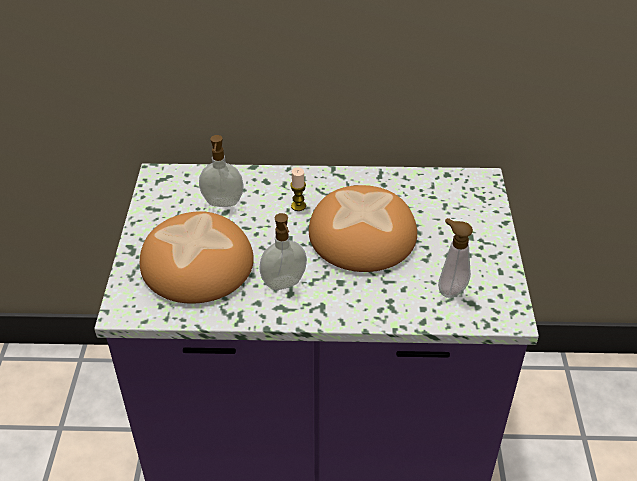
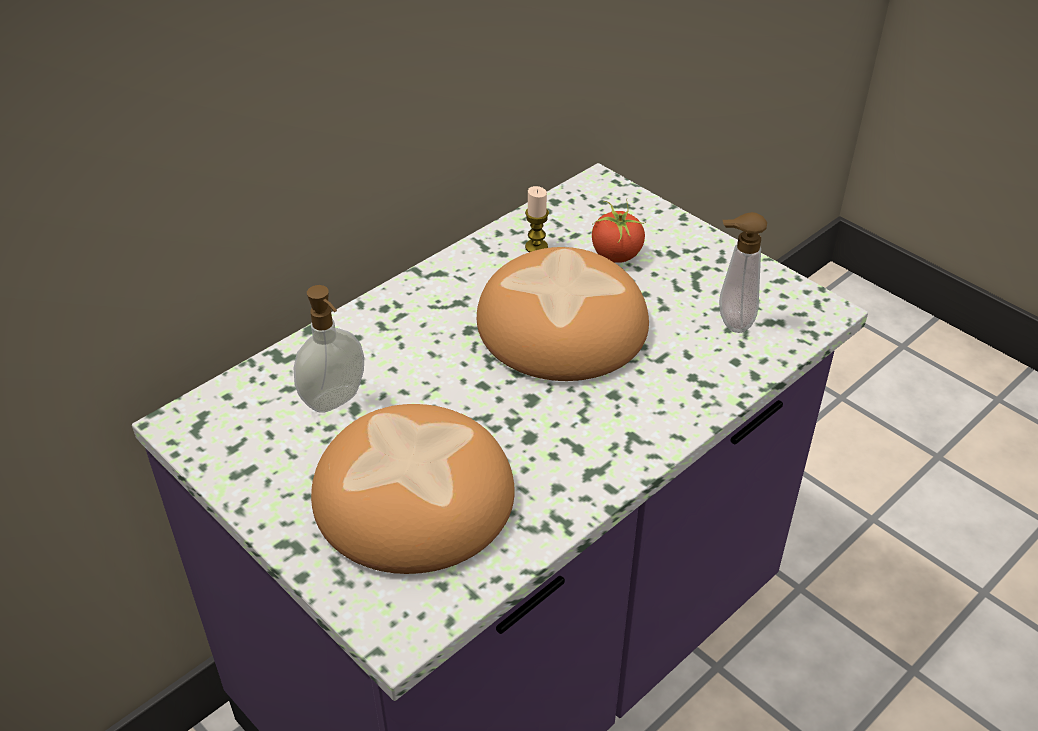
camera: 45 degrees left, 0 degrees up
(284, 284) = (556, 442): soap dispenser -> none
(298, 206) = (439, 340): candle -> candle (536, 247)
(439, 219) = (616, 255): none -> tomato

